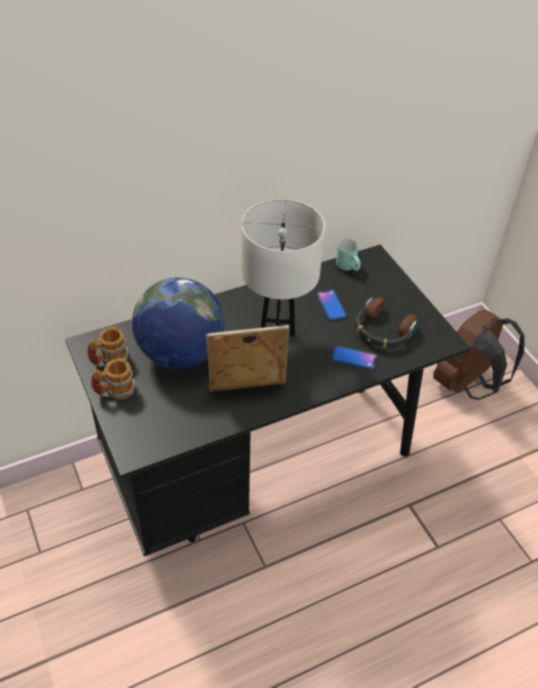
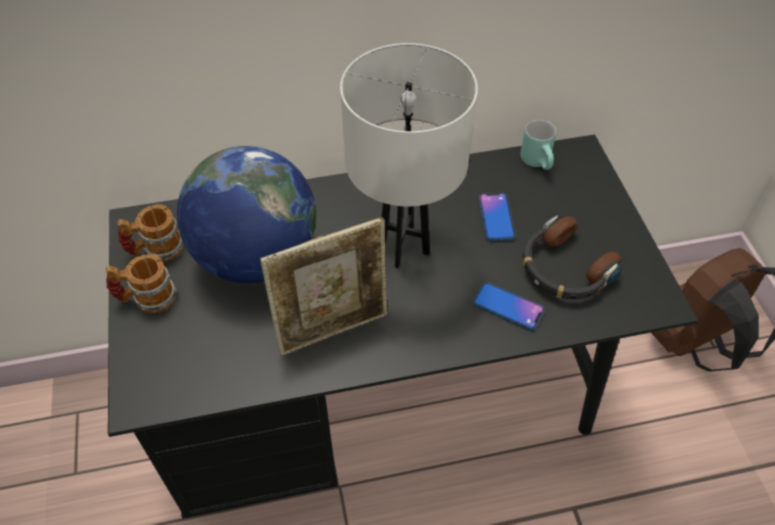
camera: 15 degrees right, 5 degrees up
(247, 389) = (333, 329): picture frame -> picture frame turned 150 degrees clockwise

